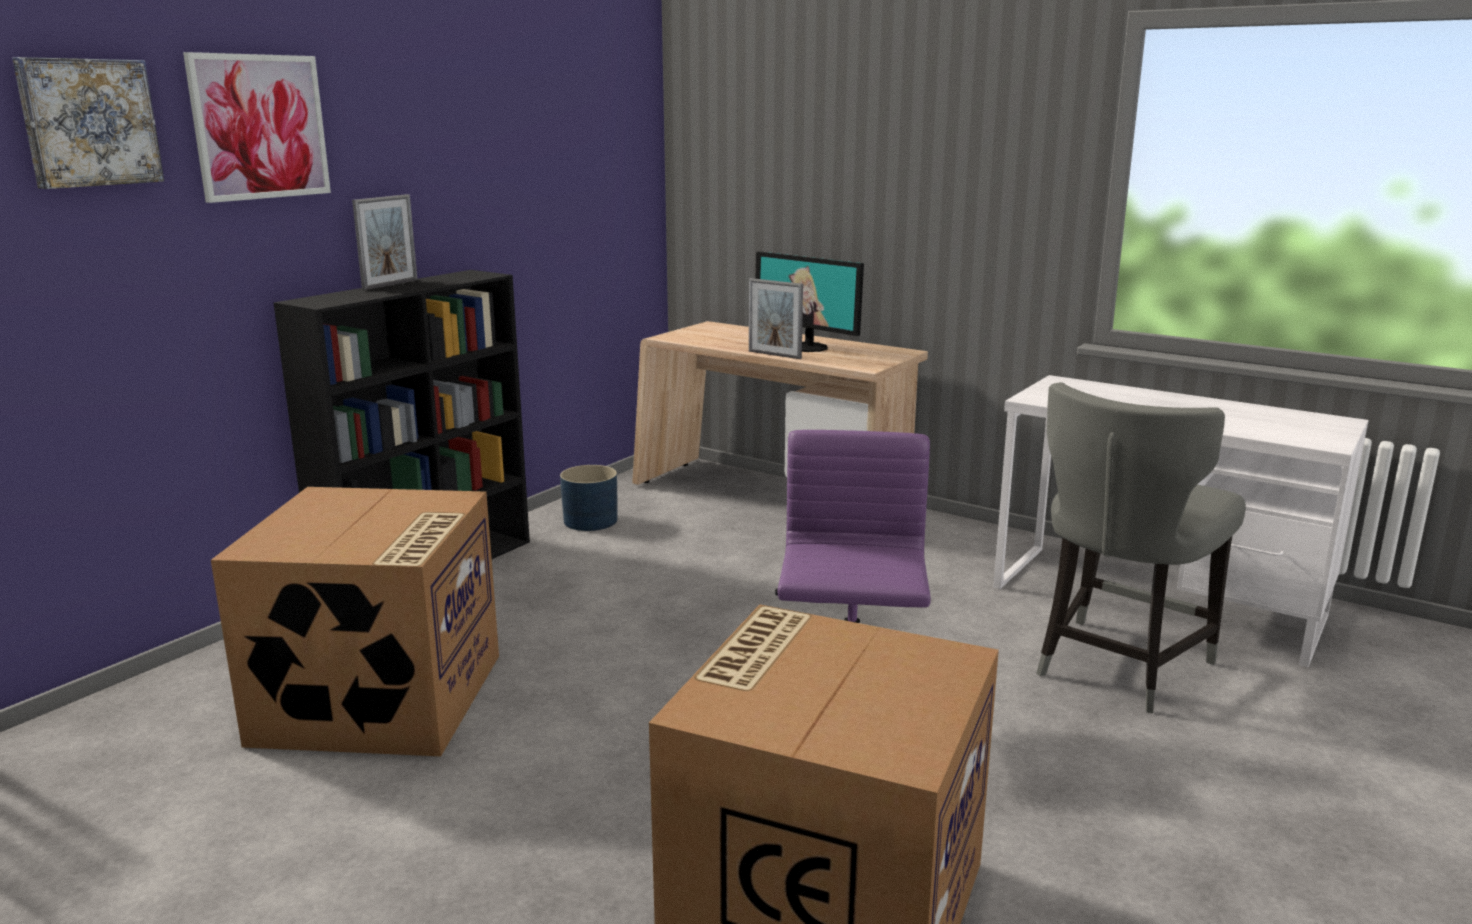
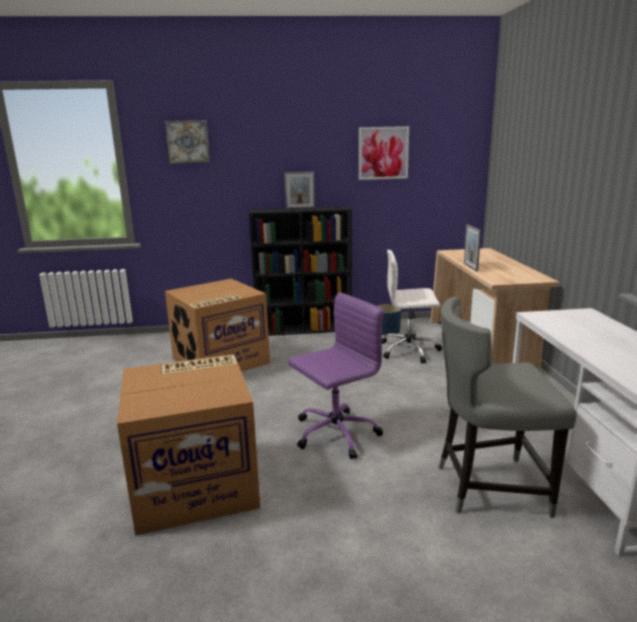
camera: 50 degrees right, 0 degrees up
(259, 127) = (251, 143): picture -> picture (383, 153)
(690, 539) = (410, 350): none -> white office chair
(807, 347) = (498, 267): monitor -> none

